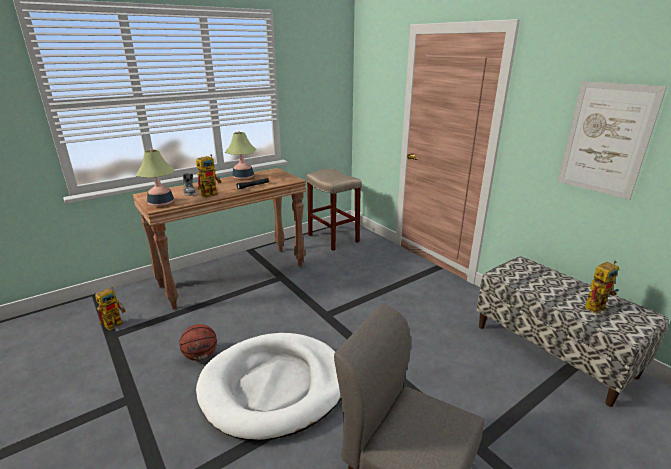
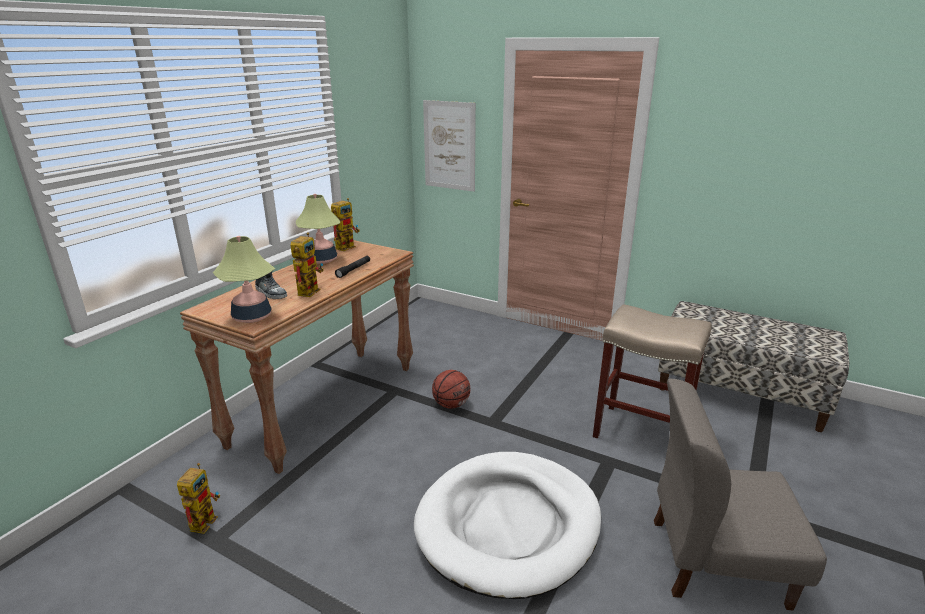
camera: 25 degrees left, 0 degrees up
(201, 355) = (380, 521): basketball -> basketball (451, 404)
(334, 238) = (418, 325): beige stool -> beige stool (642, 432)
(596, 305) = (786, 335): toy robot -> toy robot (347, 246)
(606, 139) = (768, 164): picture -> picture (449, 146)

